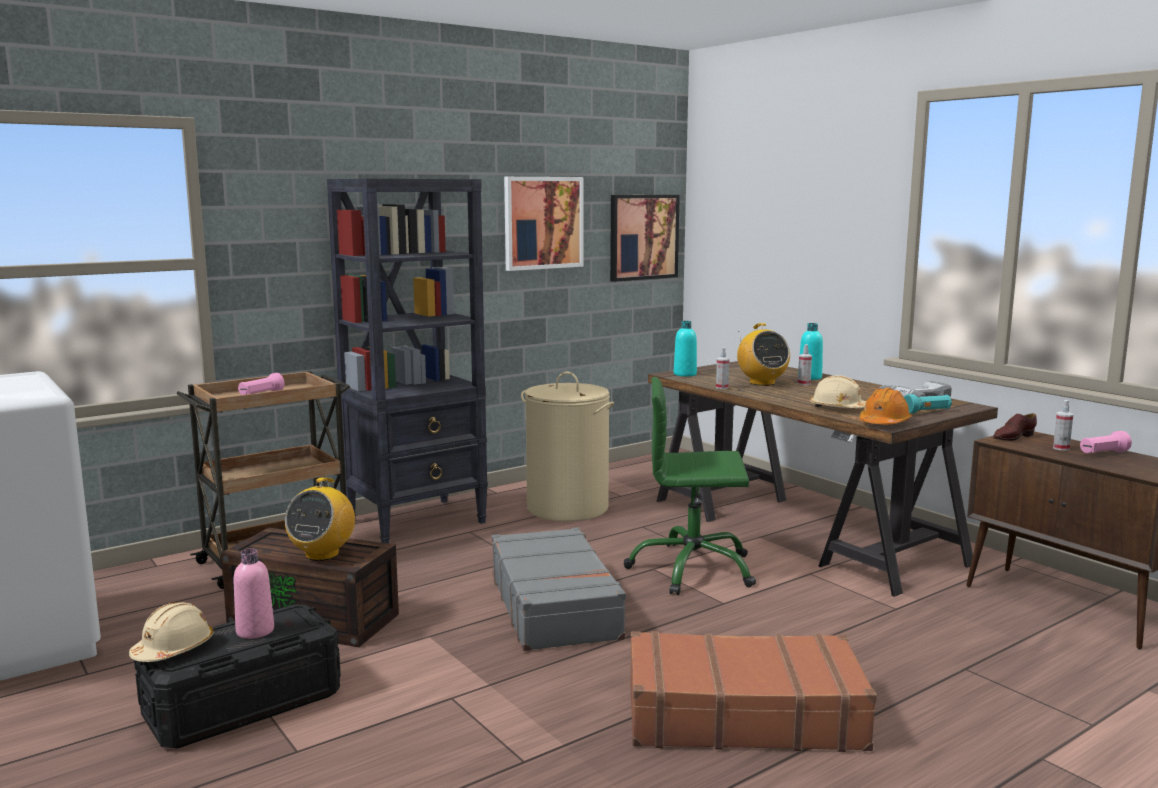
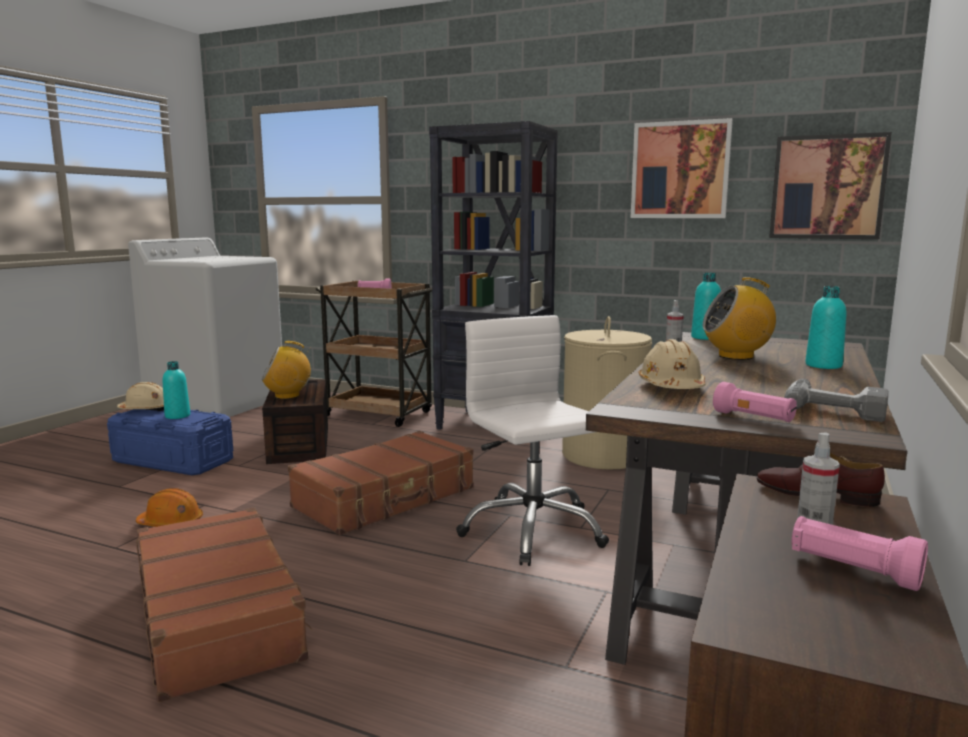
camera: 60 degrees right, 0 degrees up
(243, 705) = (173, 460): black storage box -> blue storage box
(255, 631) = (177, 416): pink bottle -> turquoise bottle
(555, 605) = (386, 498): grey suitcase -> brown suitcase
(692, 569) = (532, 530): green office chair -> white office chair
(762, 383) = (736, 356): radio -> radio turned 45 degrees clockwise
(804, 384) = (779, 367): spray bottle -> none
(884, 423) = (630, 407): orange hard hat -> orange hard hat (171, 523)
(927, 412) = (753, 418): turquoise flashlight -> pink flashlight

